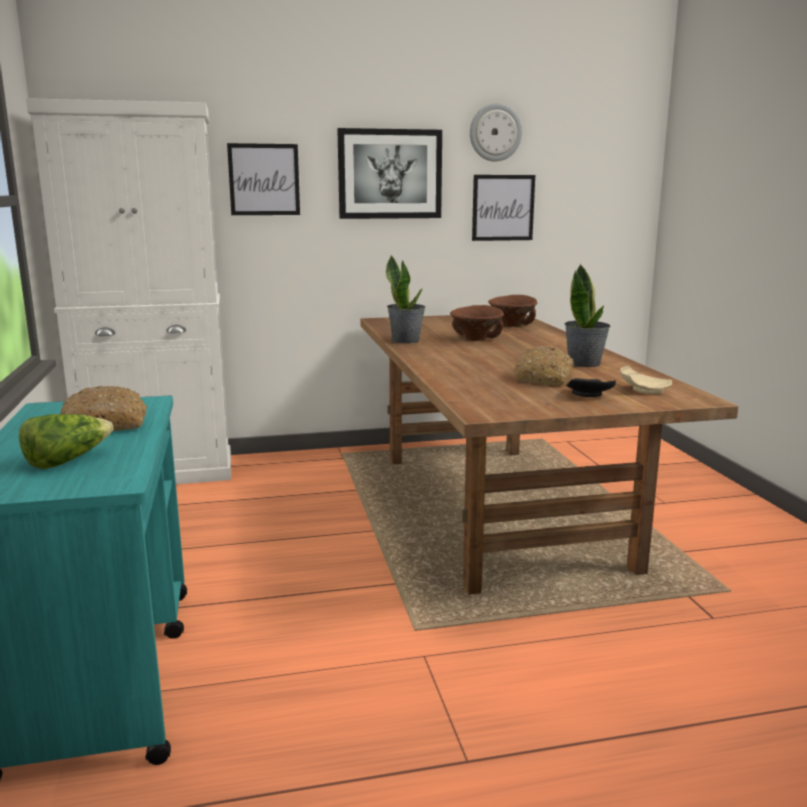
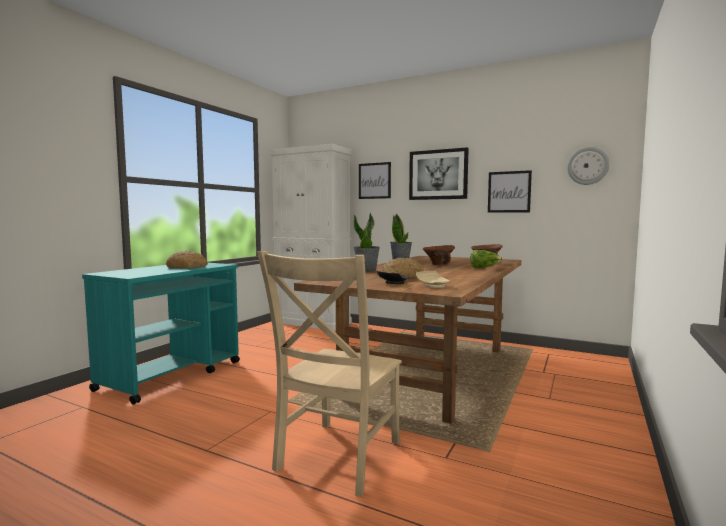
camera: 40 degrees right, 10 degrees down
(67, 460) = (144, 271): lettuce -> lettuce (484, 267)
(495, 132) = (503, 146): wall clock -> wall clock (588, 166)
(584, 363) = (453, 276): potted plant -> potted plant (366, 270)
(629, 677) = (336, 458): none -> beige chair

